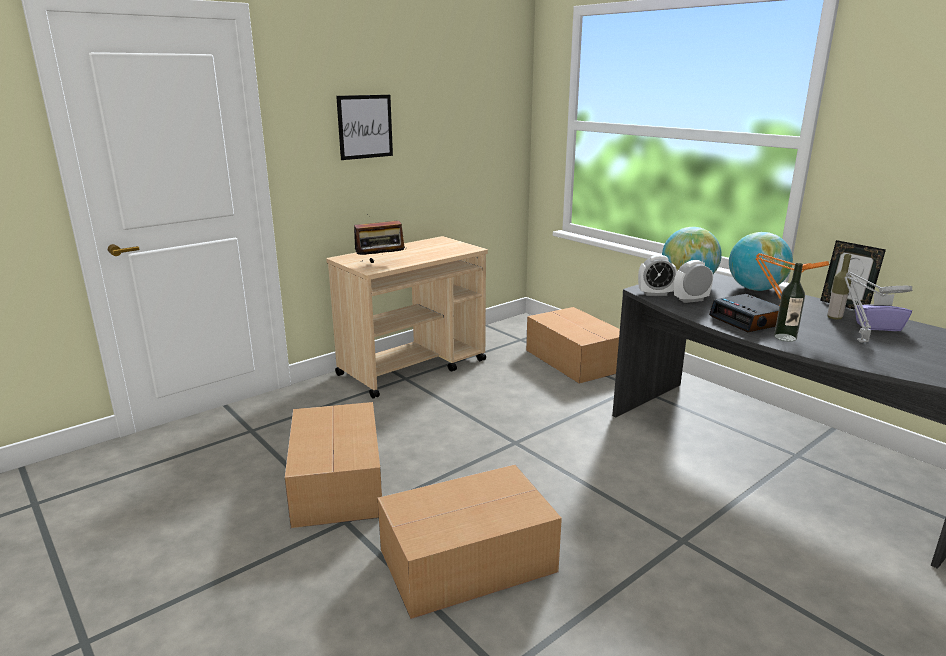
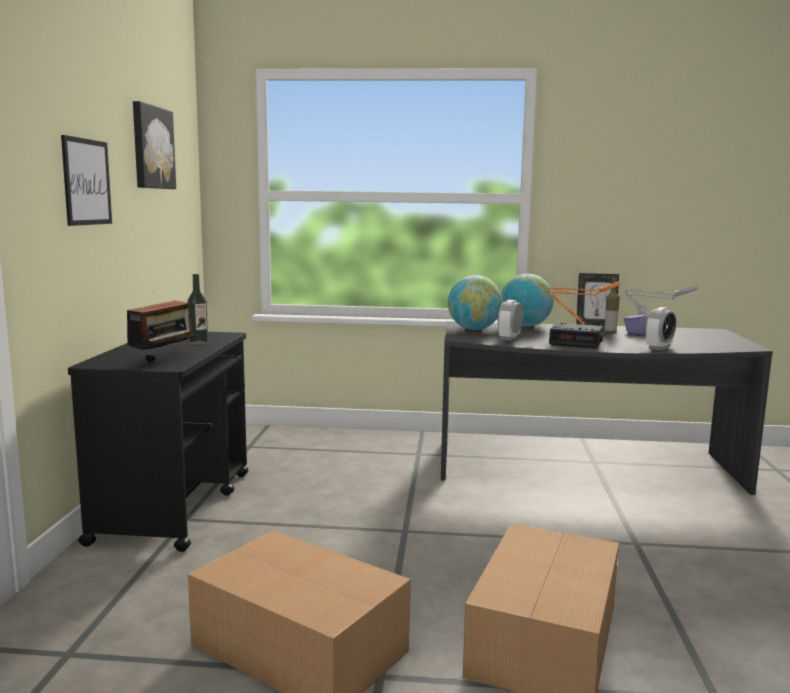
camera: 45 degrees left, 10 degrees down
(413, 367) = (175, 505): beige cart -> black cart
(454, 90) = (151, 147): none -> picture
(574, 359) = (331, 448): cardboard box -> none
(655, 294) = (476, 339): alarm clock -> alarm clock (658, 348)
(785, 337) = (621, 346): bottle -> bottle (198, 343)

